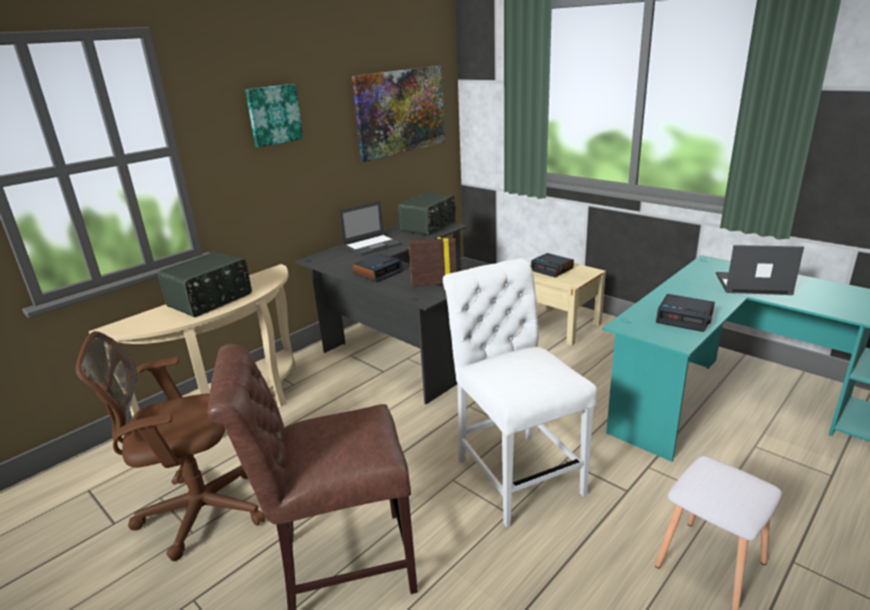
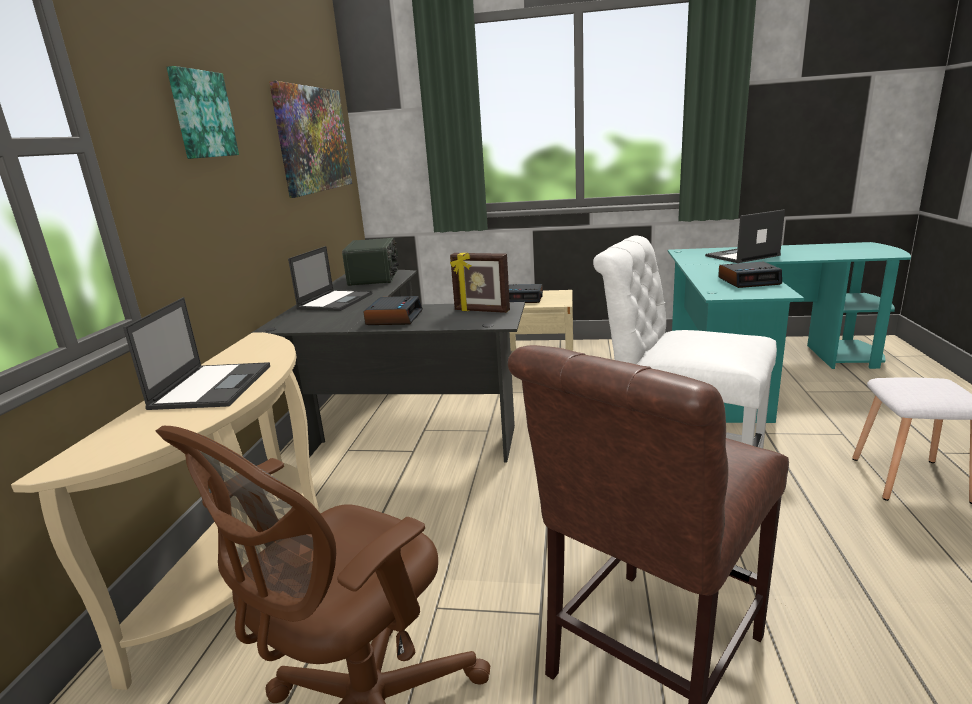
camera: 35 degrees left, 5 degrees down
(211, 300) = (213, 386): radio -> laptop
(434, 283) = (481, 311): picture frame -> picture frame turned 120 degrees counterclockwise

